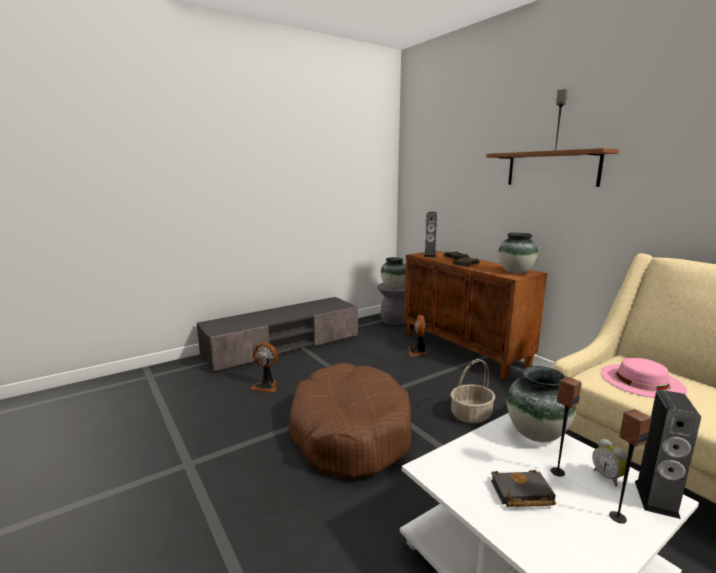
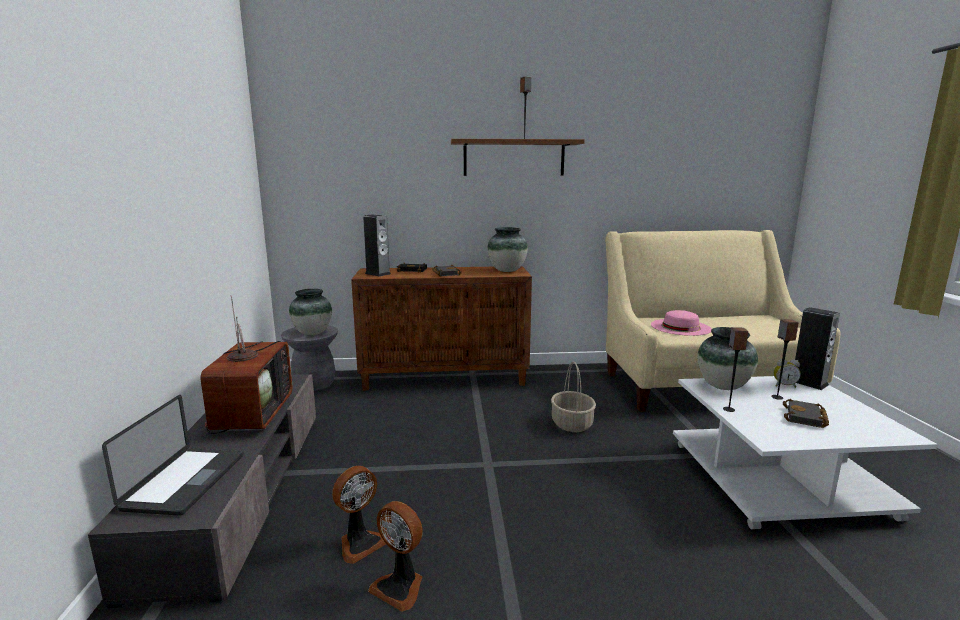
camera: 60 degrees left, 0 degrees up
(237, 322) = (185, 481): none -> laptop
(301, 311) = (252, 414): none -> television
(349, 432) = (550, 504): brown dog bed -> none
(417, 352) = (416, 401): fan -> fan (400, 587)
(617, 517) = (830, 399): speaker -> speaker (728, 409)

